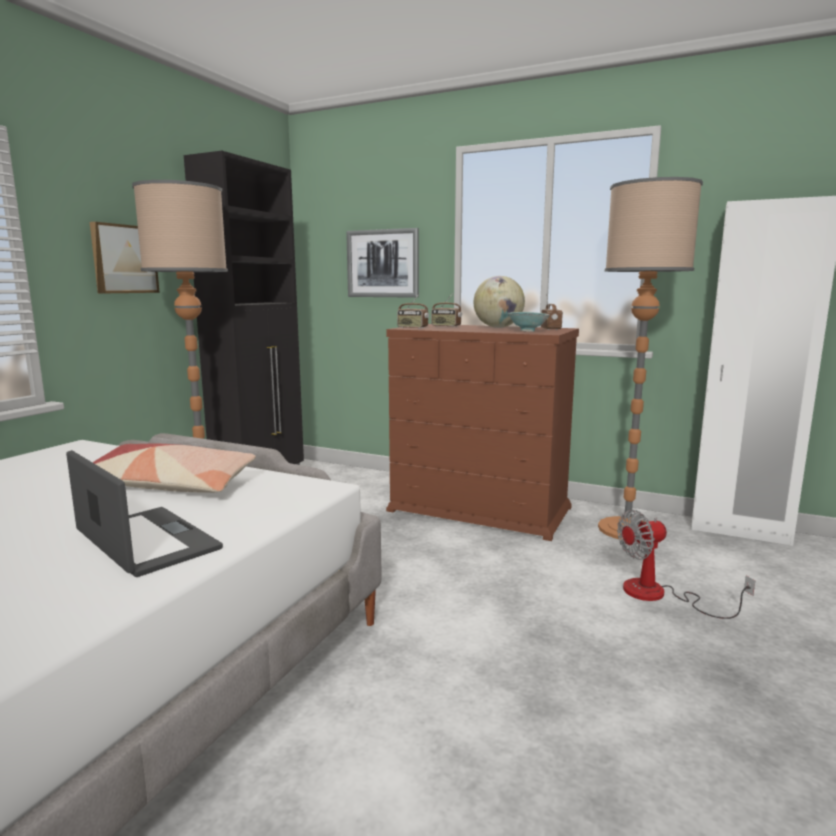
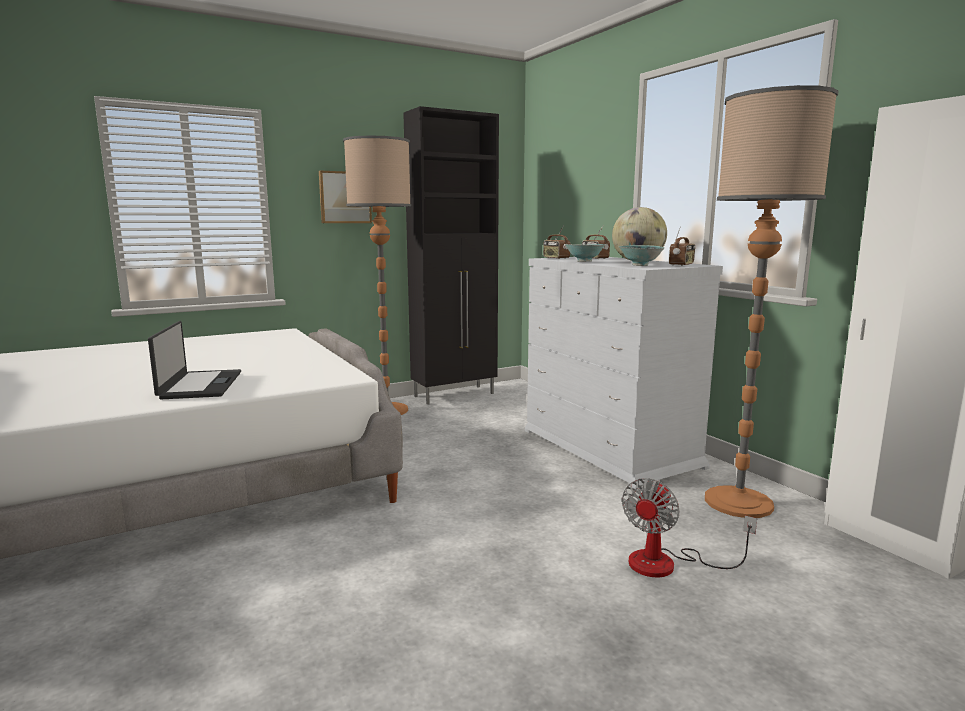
camera: 35 degrees right, 0 degrees up
(170, 485) = (275, 360): pillow -> none
(383, 263) = (581, 196): picture -> none
(461, 330) = (584, 261): none -> bowl
(480, 509) = (609, 448): brown dresser -> white dresser
(659, 595) = (668, 564): fan -> fan turned 75 degrees counterclockwise

